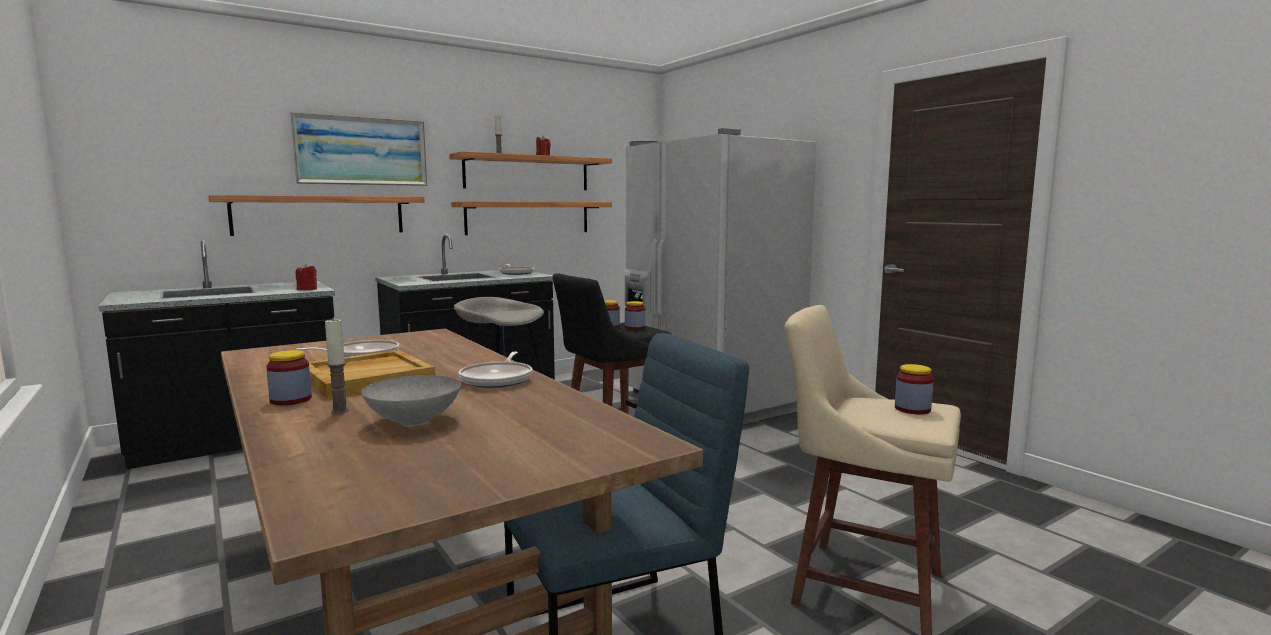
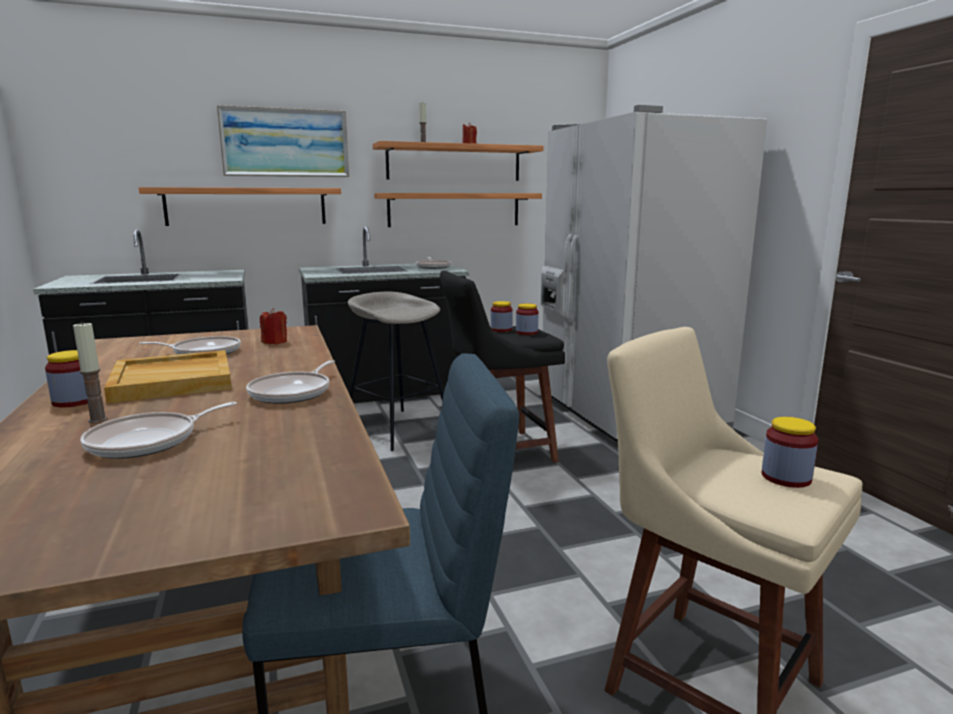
camera: 15 degrees right, 5 degrees up
(307, 289) = (220, 279): red candle -> red candle (275, 342)
(416, 421) = (148, 441): grey bowl -> frying pan

